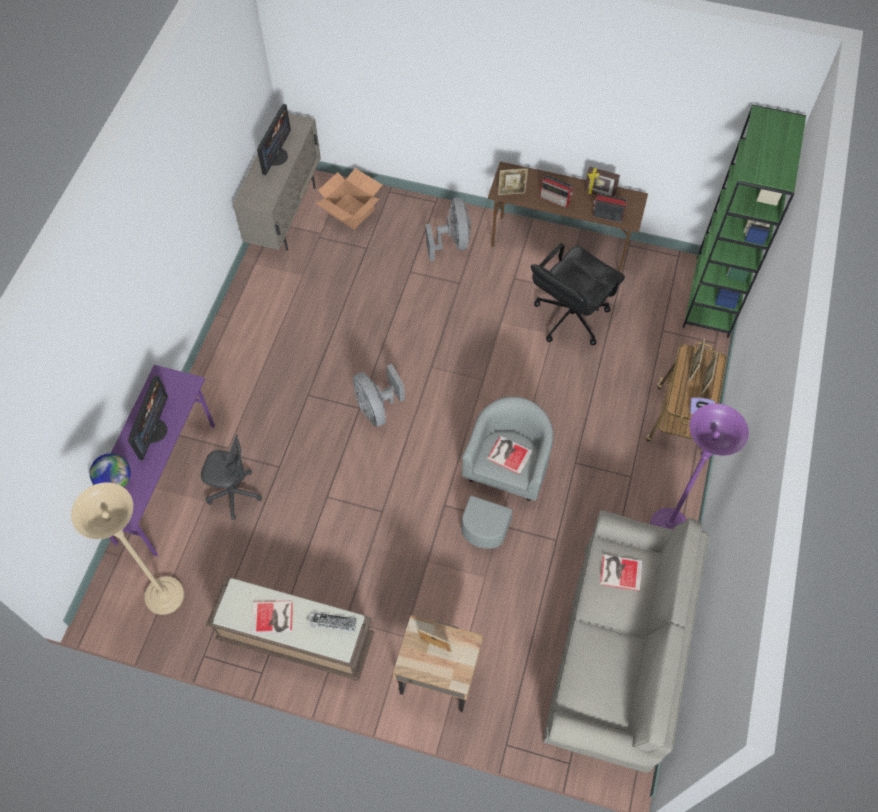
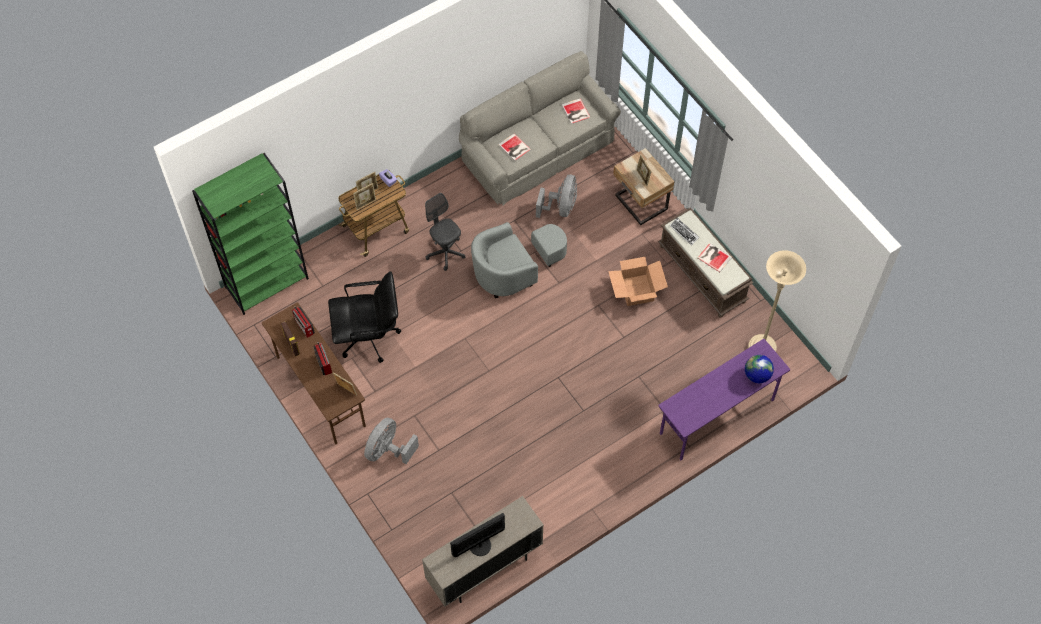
camera: 140 degrees left, 0 degrees up
(153, 430) = (714, 391): monitor -> none
(234, 493) = (678, 379): grey office chair -> grey office chair (445, 253)
(350, 211) = (434, 534): cardboard box -> cardboard box (636, 290)
(376, 408) = (547, 369): grey fan -> grey fan (561, 207)
(509, 454) = (506, 256): book -> book (575, 112)
(668, 527) = (447, 183): purple floor lamp -> none

